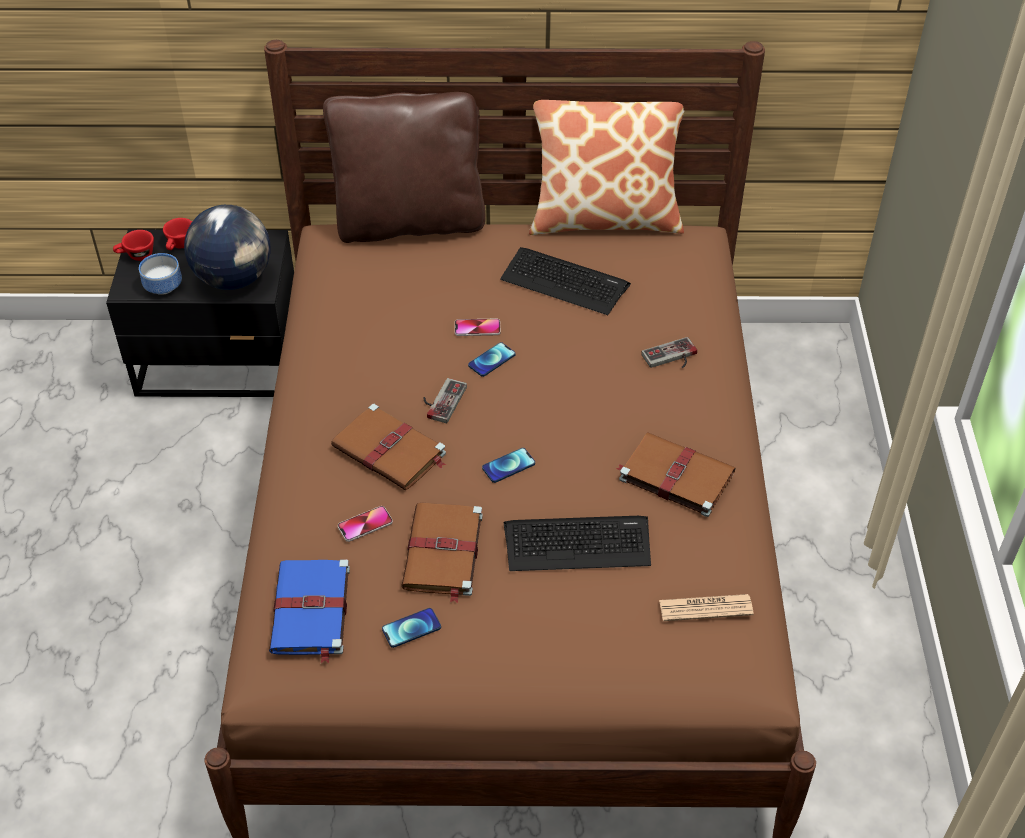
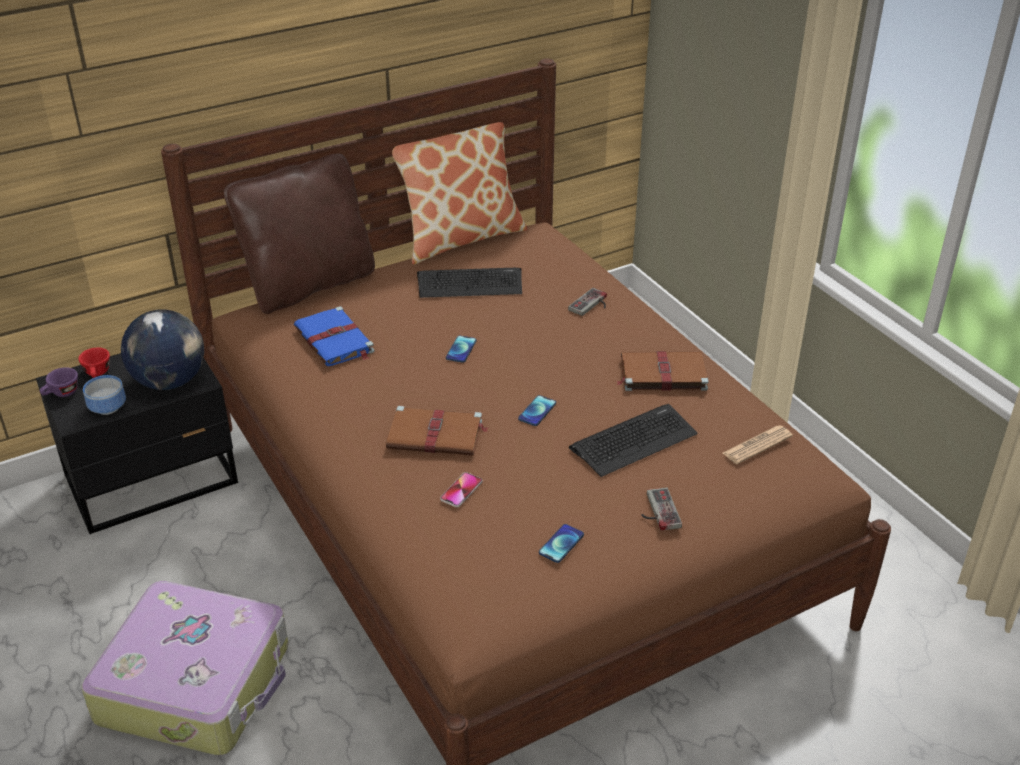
camera: 30 degrees left, 10 degrees down
(125, 587) = (197, 682): none -> suitcase
(136, 256) = (61, 394): red cup -> purple cup
(311, 611) = (471, 566): blue book -> blue book (335, 340)
(441, 400) = (445, 388): game controller -> game controller (657, 511)
(443, 553) = (540, 485): brown book -> none
(477, 328) = (430, 333): phone -> none

